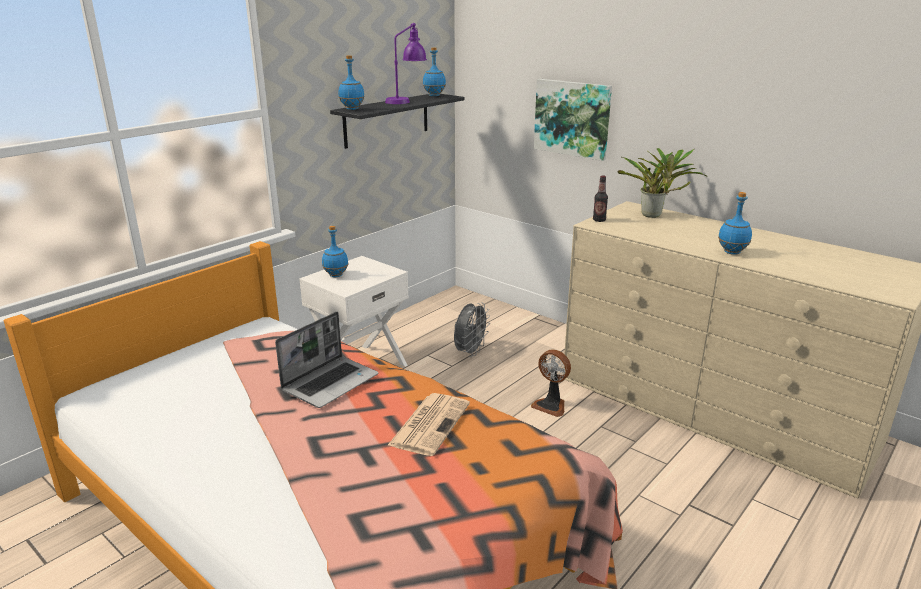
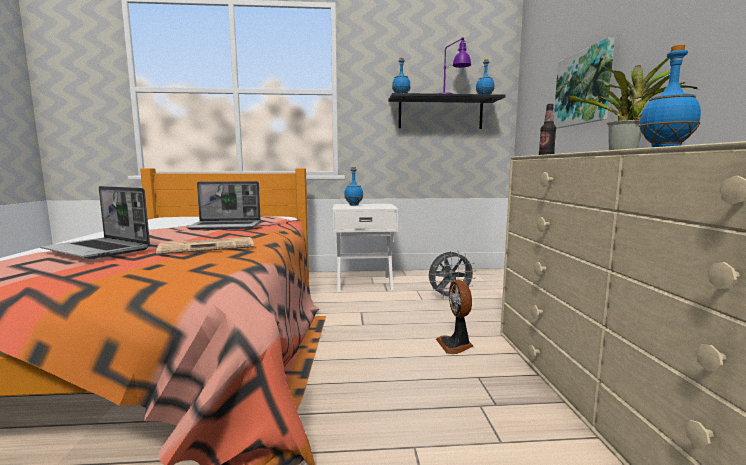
camera: 45 degrees right, 15 degrees down
(367, 481) = (99, 250): none -> laptop

